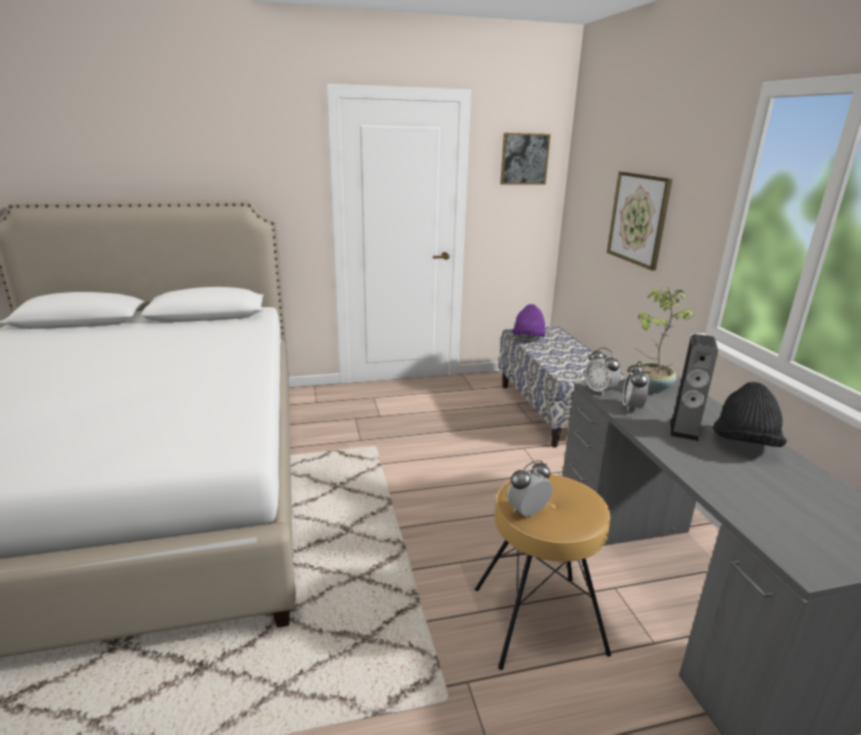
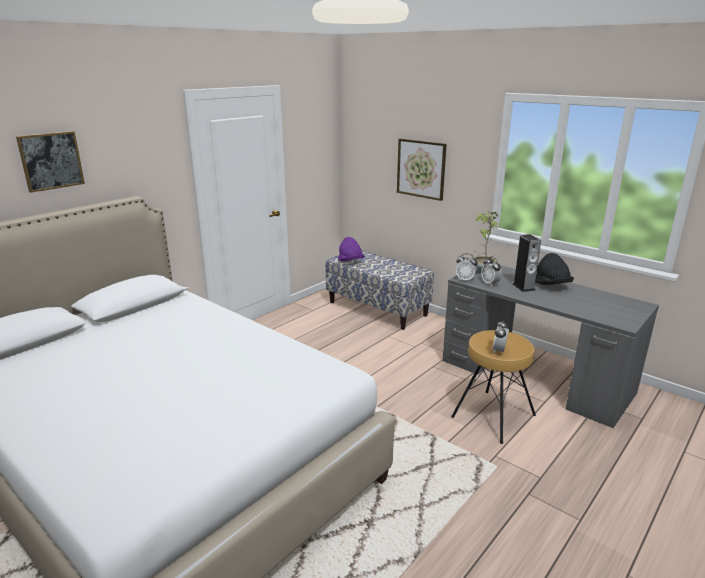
camera: 35 degrees left, 0 degrees up
(524, 159) = (315, 132): picture -> picture (51, 161)

